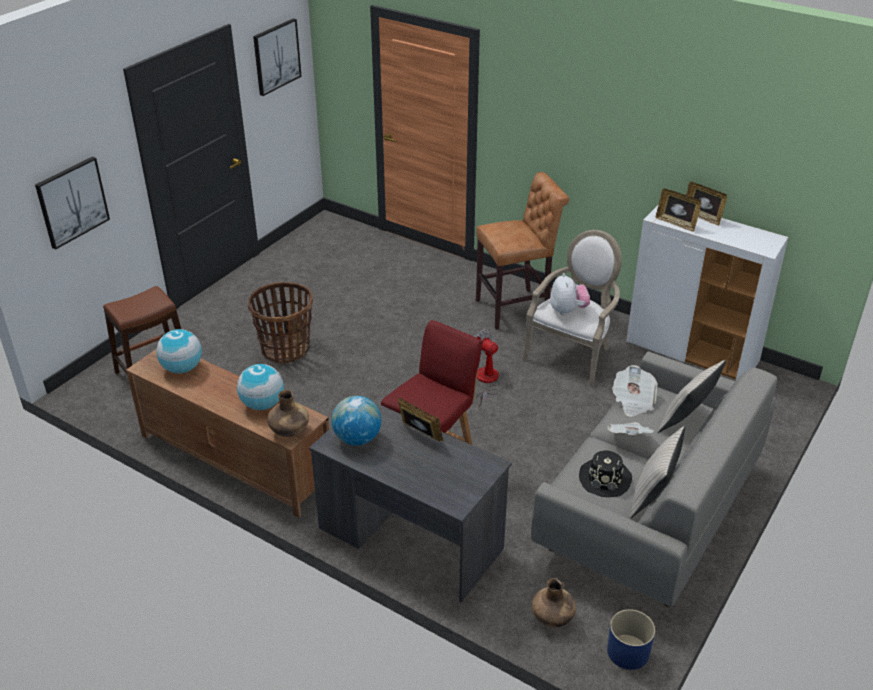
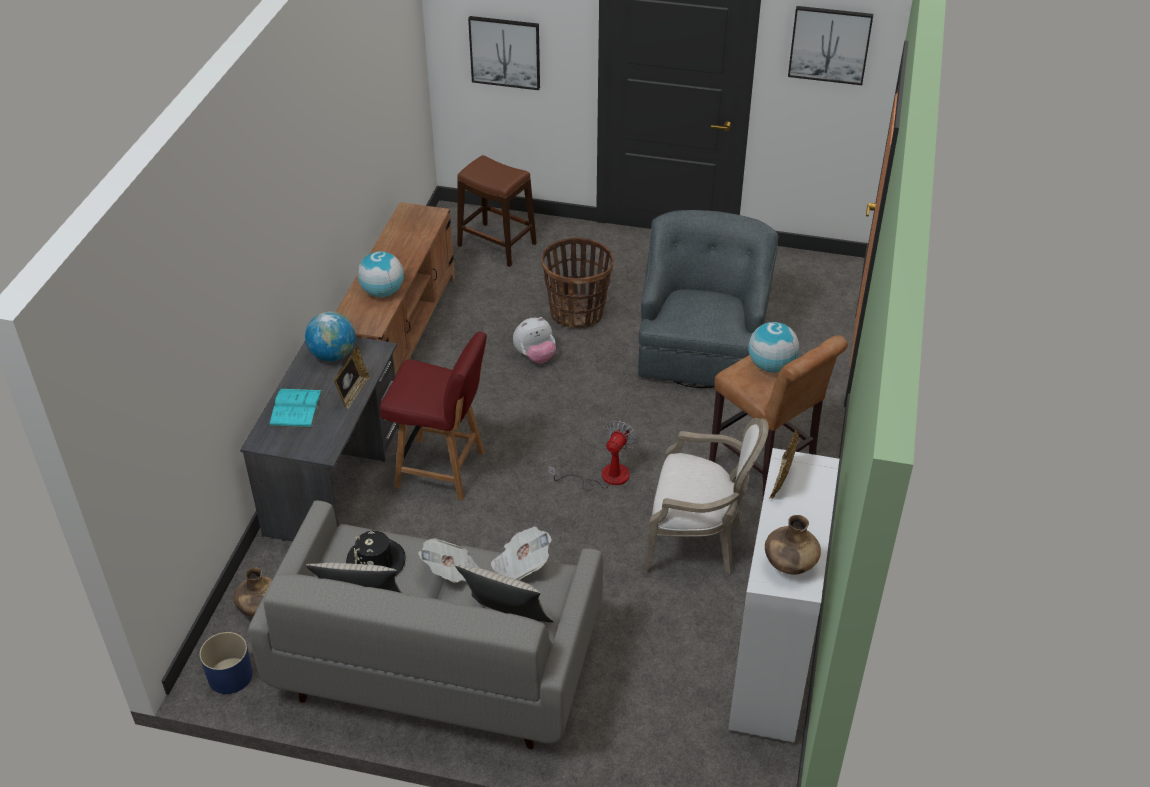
camera: 70 degrees right, 5 degrees up
(182, 368) = (415, 231): globe -> globe (771, 366)
(289, 431) = (350, 319): brown vase -> brown vase (789, 564)
(371, 301) = (701, 348): none -> grey armchair
(421, 474) = (296, 408): none -> turquoise book
(568, 310) = (683, 478): plush toy -> plush toy (535, 357)
(702, 217) = (818, 504): picture frame -> none

